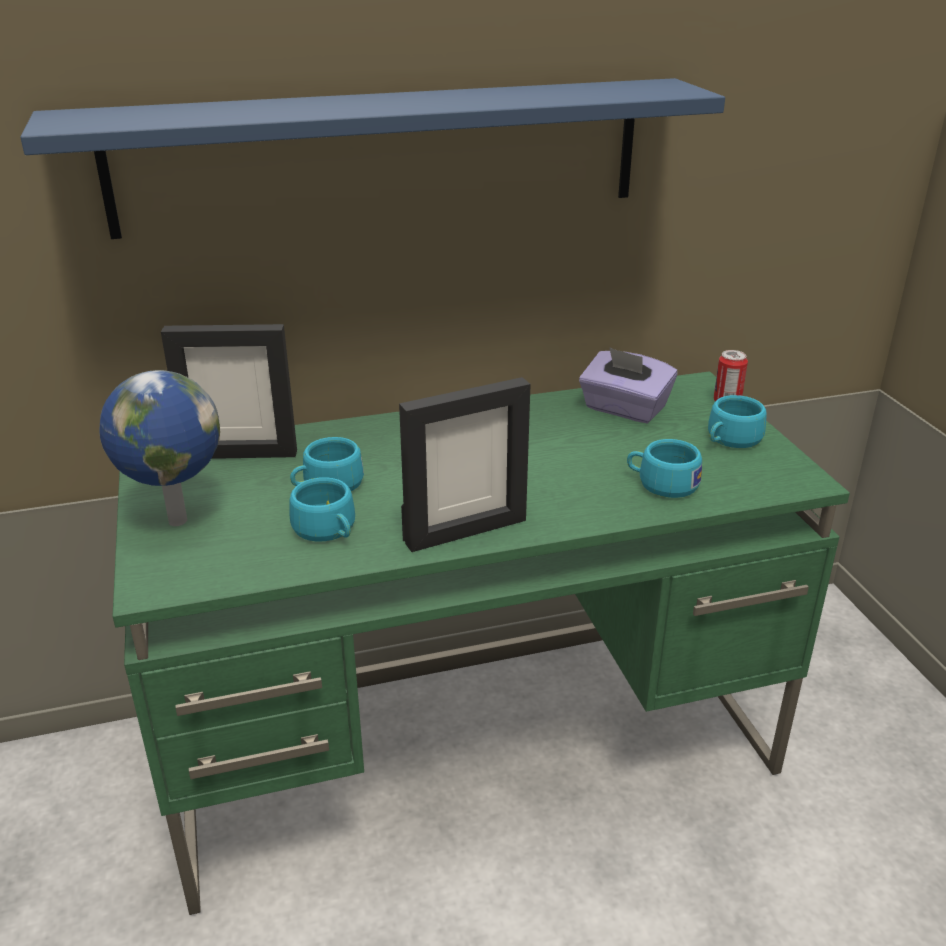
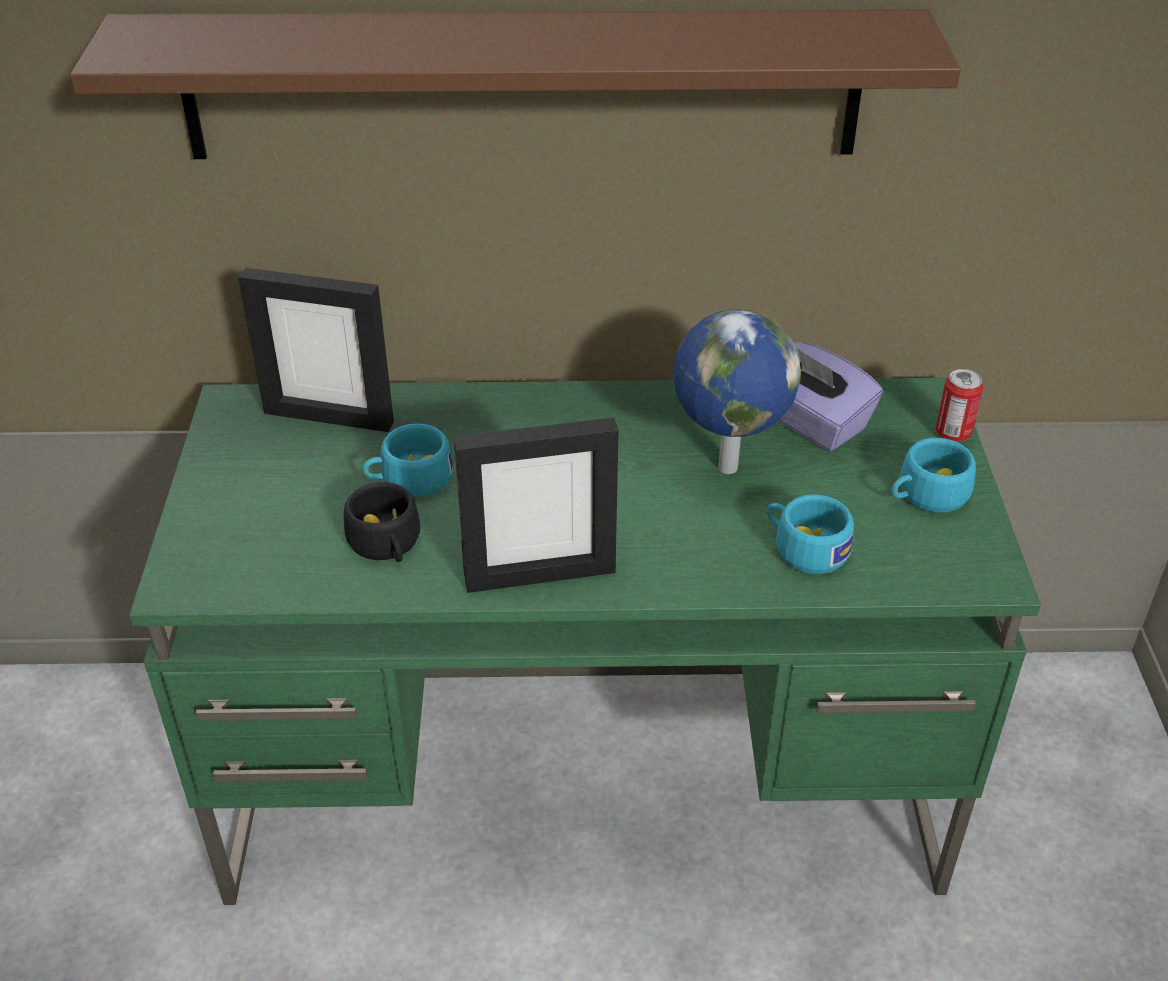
camera: 15 degrees right, 10 degrees up
(175, 521) = (229, 501): globe -> globe (725, 467)
(328, 530) = (387, 545): turquoise cup -> black cup
(382, 156) = (522, 85): blue shelf -> brown shelf

